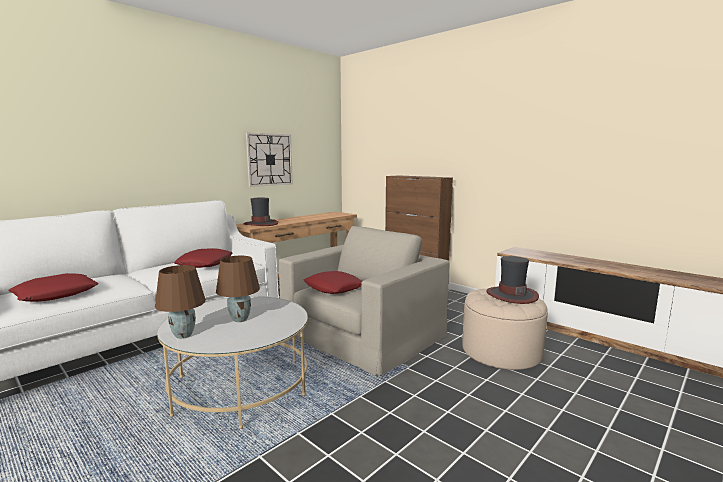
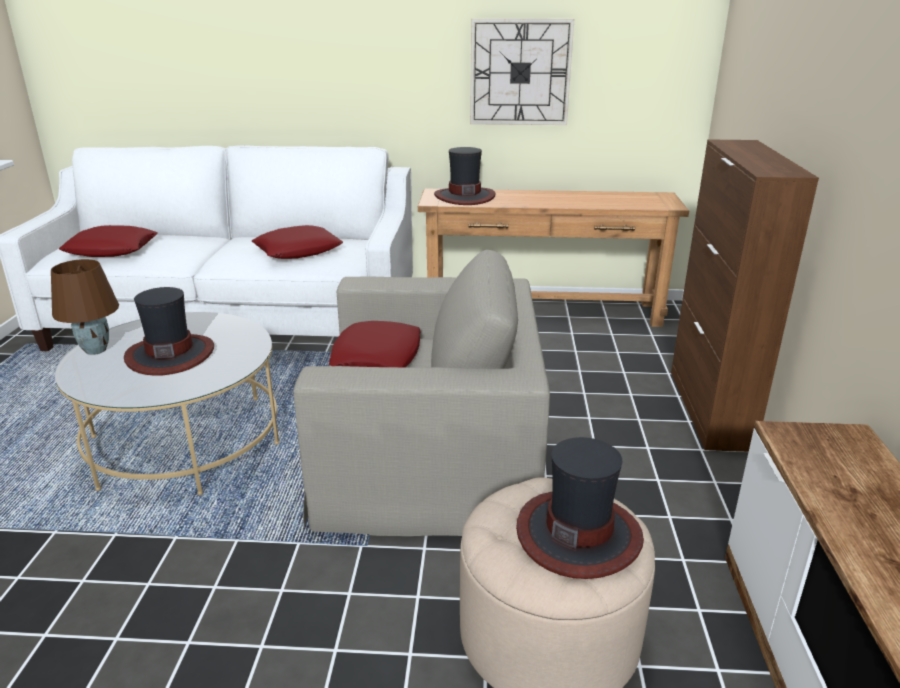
camera: 50 degrees right, 15 degrees up
(240, 319) = (170, 355): brown table lamp -> hat

